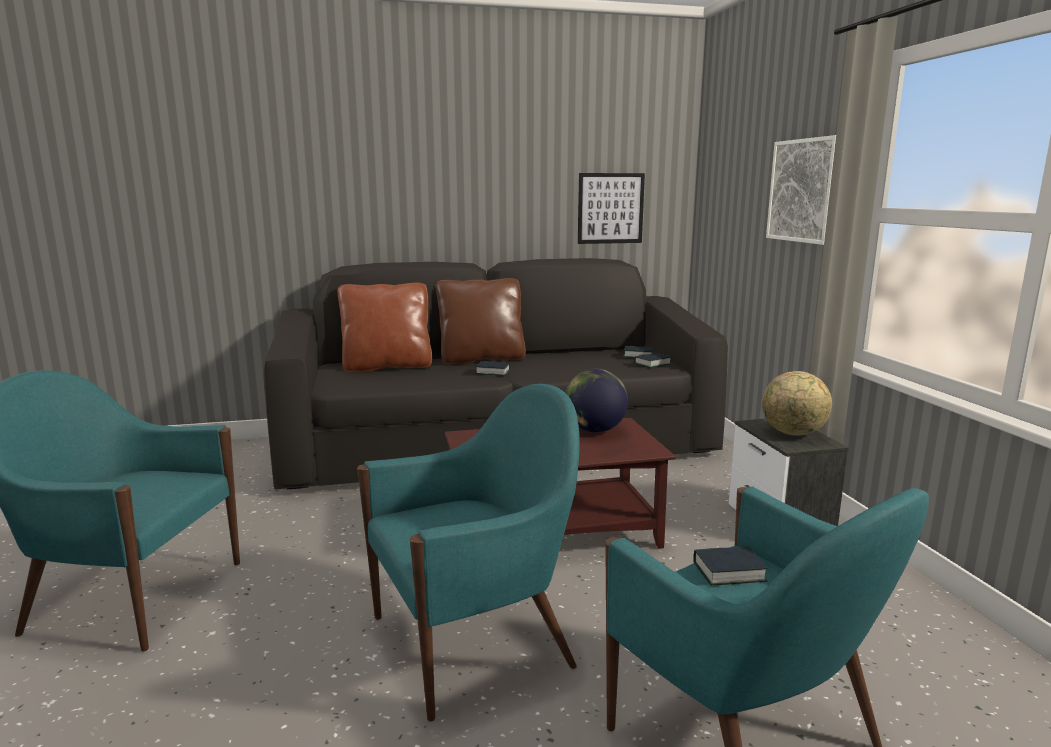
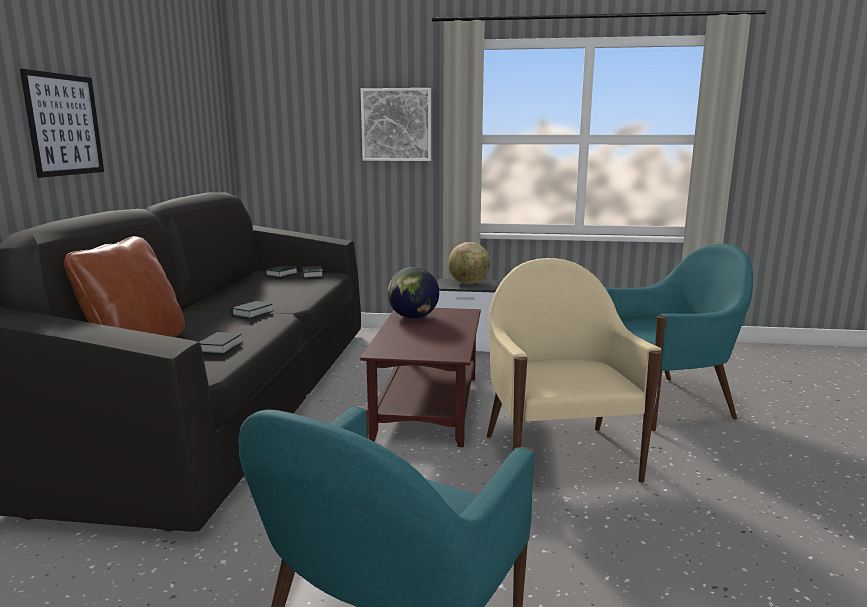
camera: 70 degrees left, 0 degrees up
(475, 640) = (558, 456): turquoise armchair -> beige armchair
(481, 359) = (192, 313): brown pillow -> none
(610, 208) = (196, 142): picture -> picture (64, 125)
(728, 572) = (636, 326): book -> book (219, 348)

